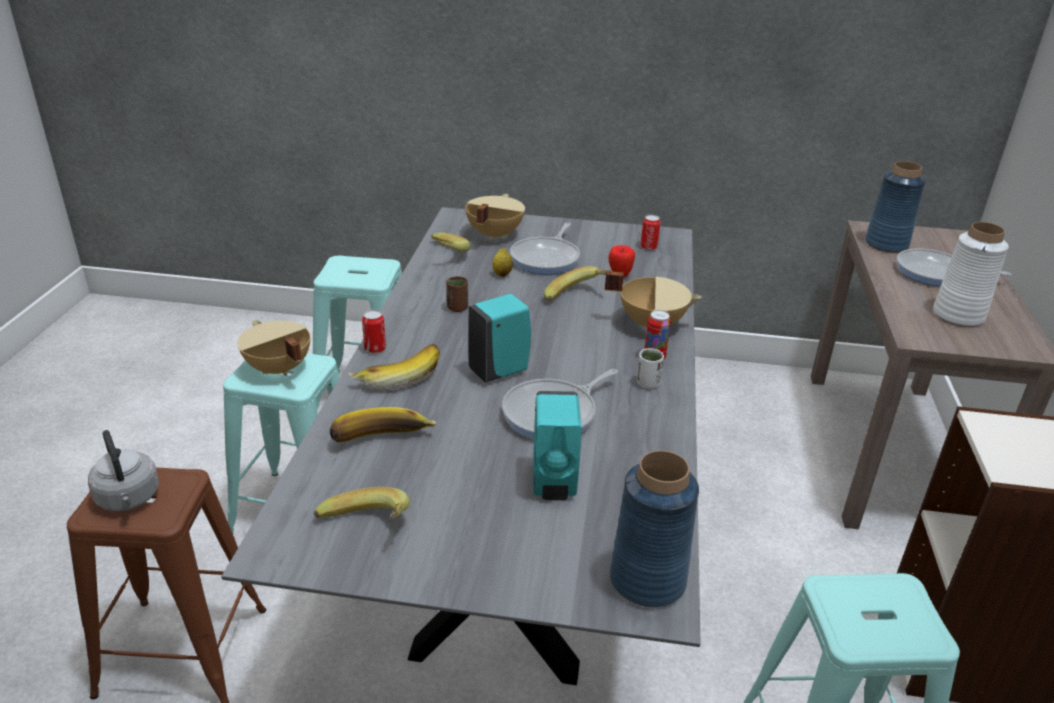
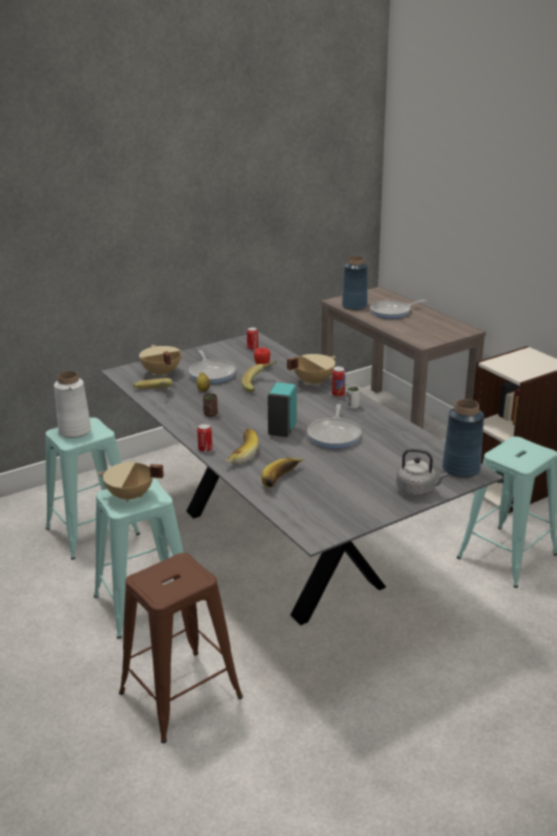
camera: 40 degrees left, 5 degrees down
(129, 499) = (167, 582): grey kettle -> grey kettle (417, 490)
(366, 529) = (337, 510): banana -> none
(554, 483) = (379, 458): turquoise soap dispenser -> none
(958, 315) = (425, 327): white vase -> white vase (75, 431)

